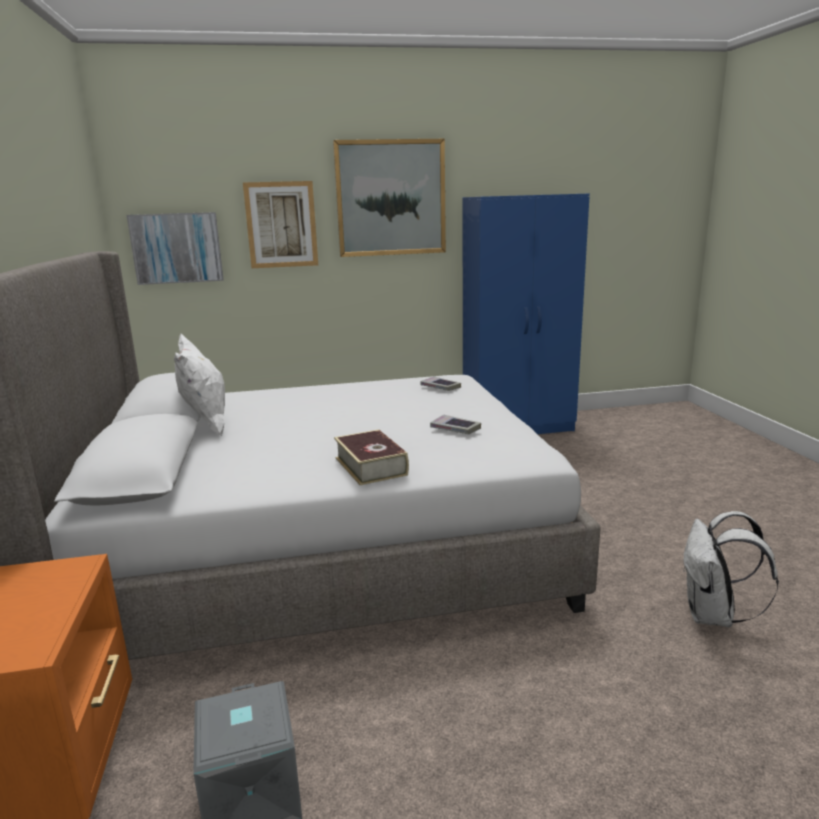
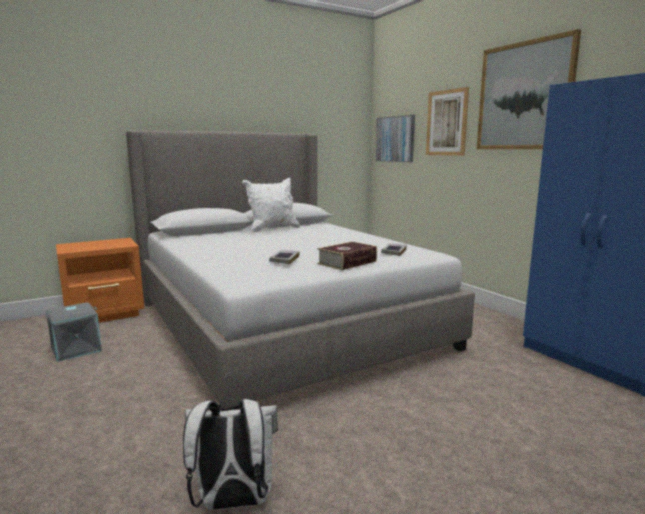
camera: 70 degrees right, 5 degrees down
(371, 466) = (214, 254): book -> book (347, 262)

